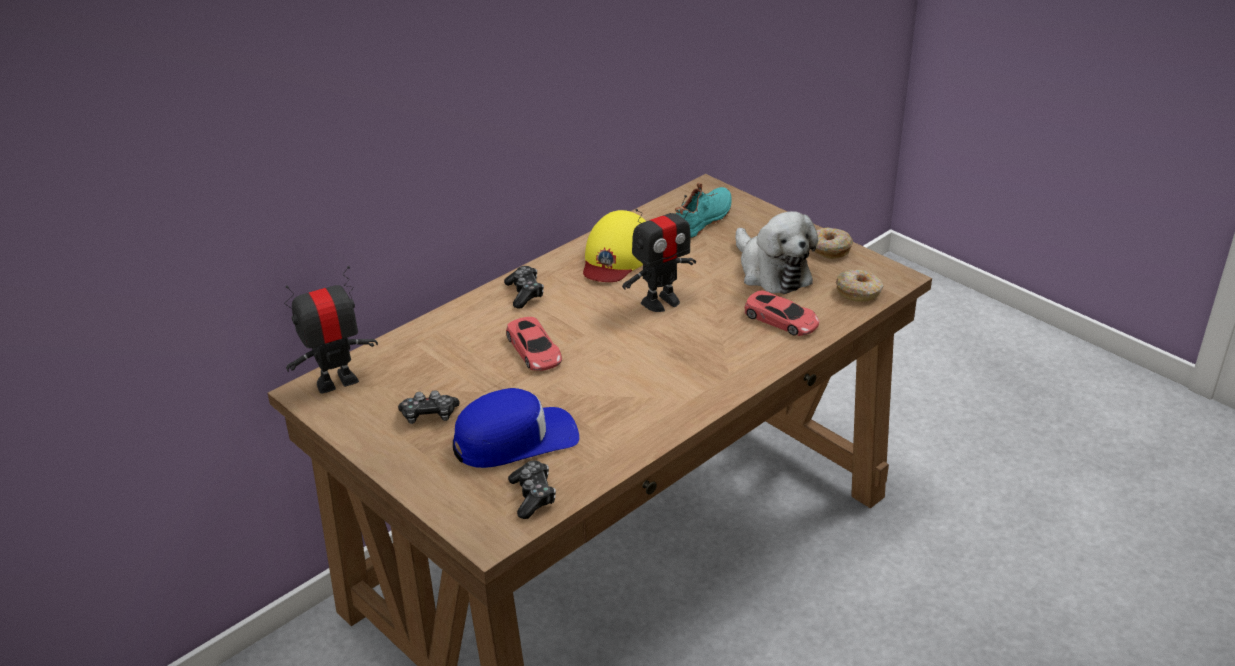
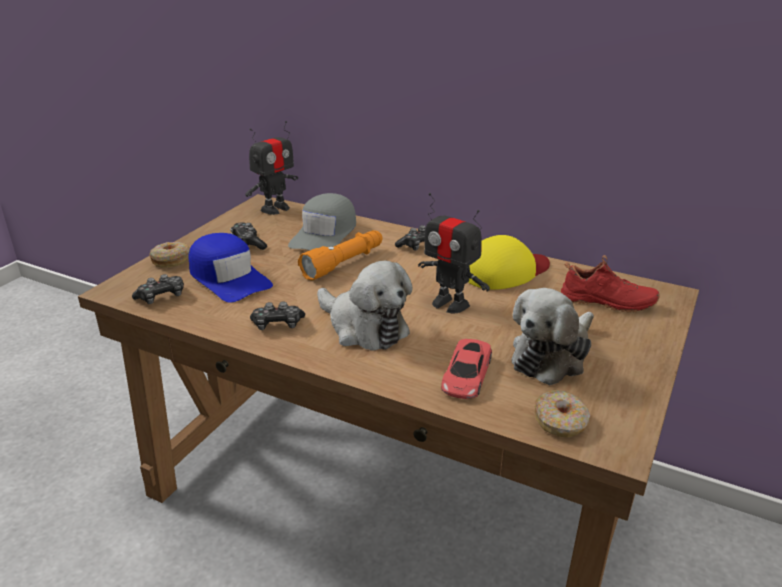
camera: 70 degrees right, 5 degrees down
(336, 382) = (275, 209): toy robot -> toy robot turned 90 degrees clockwise
(447, 353) = (325, 234): none -> grey cap
(534, 350) = (344, 263): red toy car -> orange flashlight
(616, 256) = (505, 271): yellow cap -> yellow cap turned 150 degrees clockwise
(643, 414) = (277, 324): none -> game controller
(677, 360) = (364, 327): none -> plush toy
(704, 221) = (607, 302): turquoise shoe -> red shoe
(829, 249) = (632, 387): donut -> donut (171, 260)

